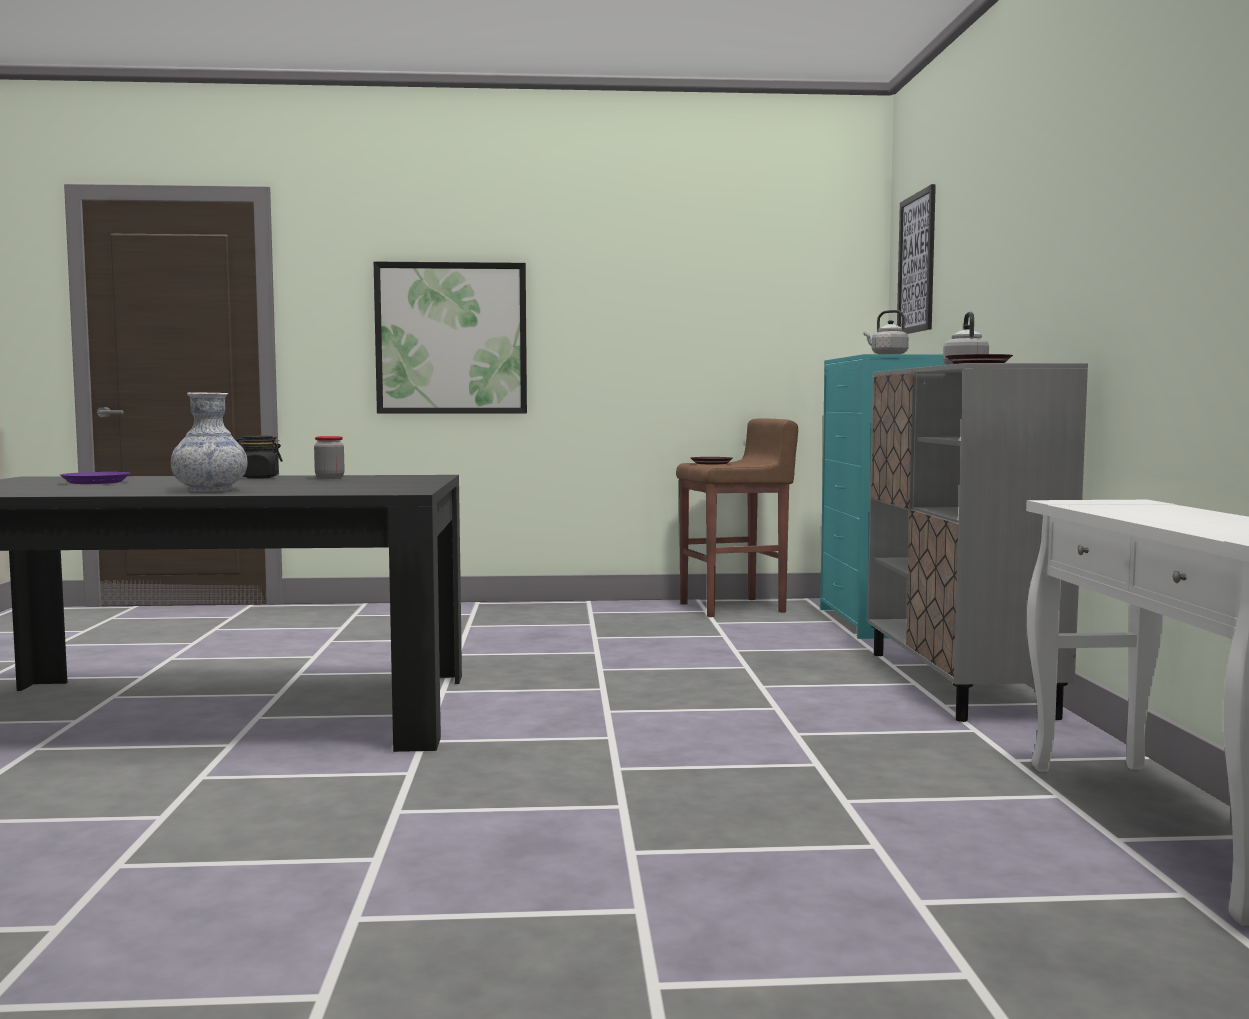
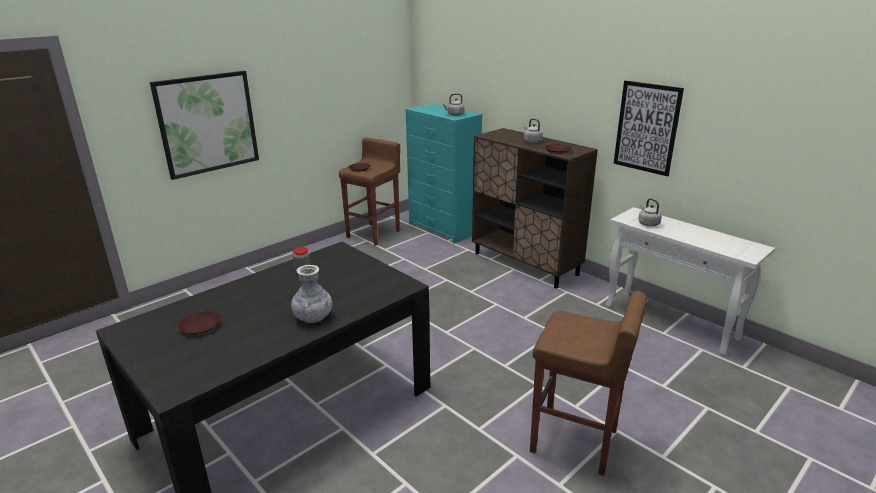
camera: 40 degrees left, 20 degrees up
(96, 482) = (199, 326): purple plate -> brown plate
(258, 477) = (263, 282): black jar -> none
(514, 888) = (575, 442): none -> brown stool
(917, 263) = (445, 58): picture -> picture (647, 128)
(957, 683) = (525, 264): grey cabinet -> brown cabinet
(1112, 508) = (648, 223): none -> grey kettle

